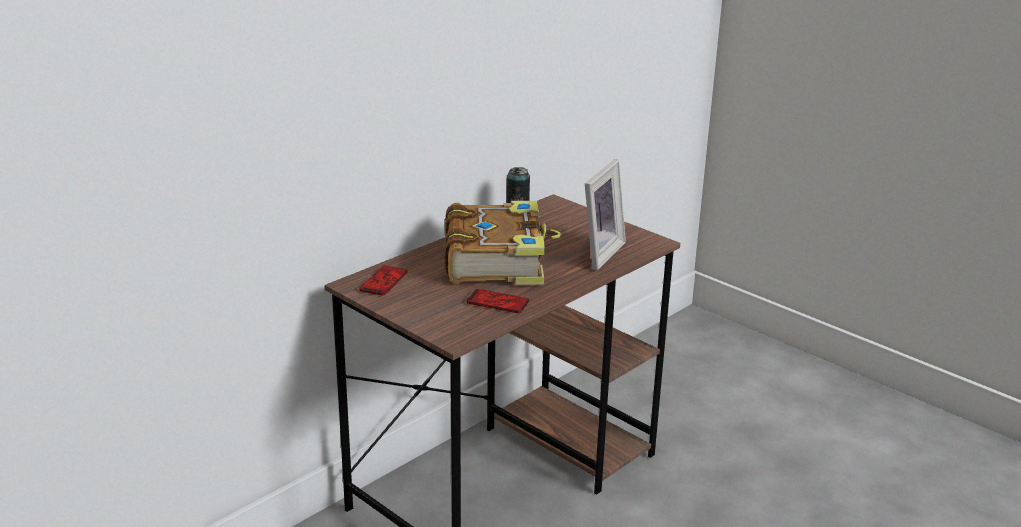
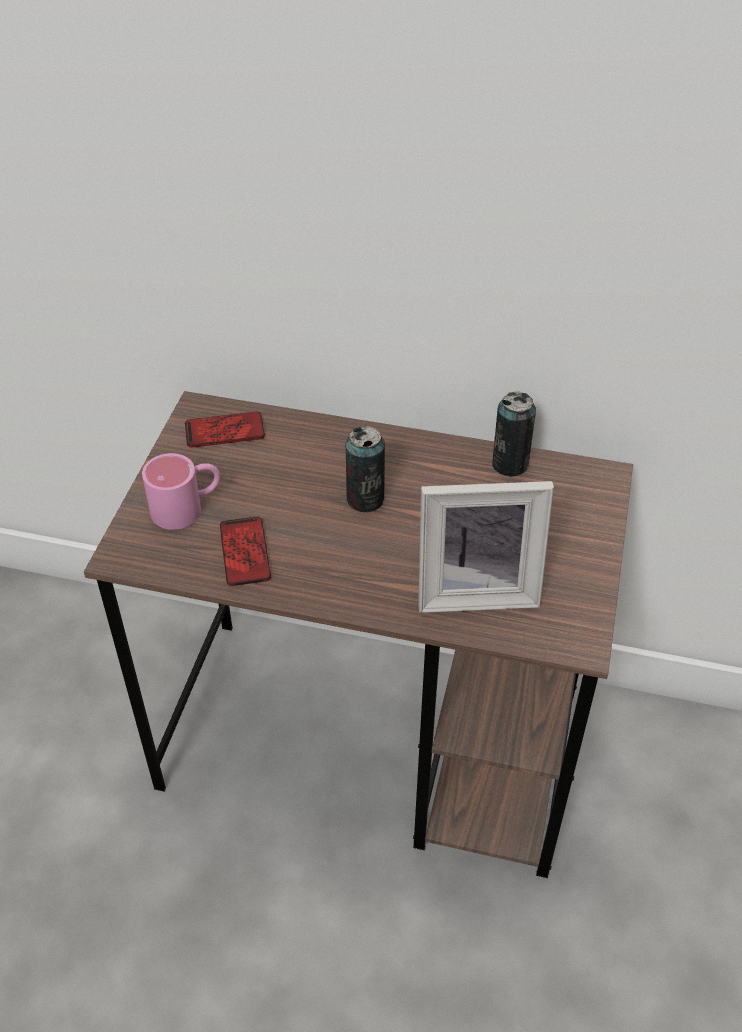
camera: 60 degrees right, 20 degrees up
(437, 309) = (187, 507): none -> pink mug
(496, 260) = (365, 499): book -> can

